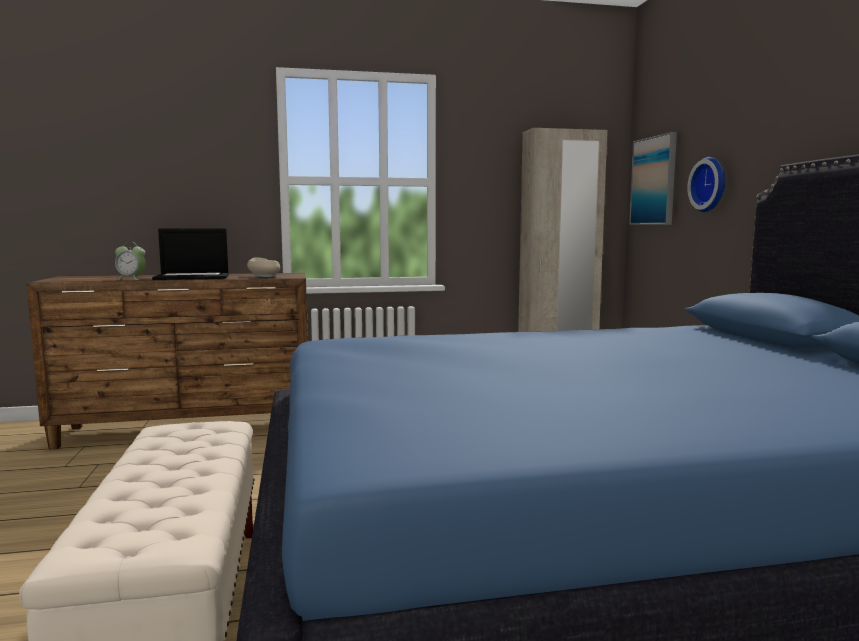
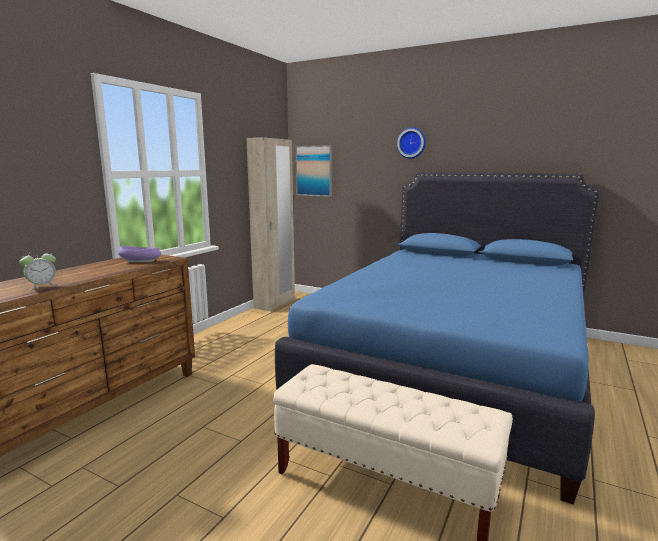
camera: 50 degrees left, 5 degrees up
(193, 277) = (89, 273): laptop -> none
(263, 275) = (140, 261): beige bowl -> purple bowl
(710, 184) = (361, 176): wall clock -> wall clock (412, 143)

